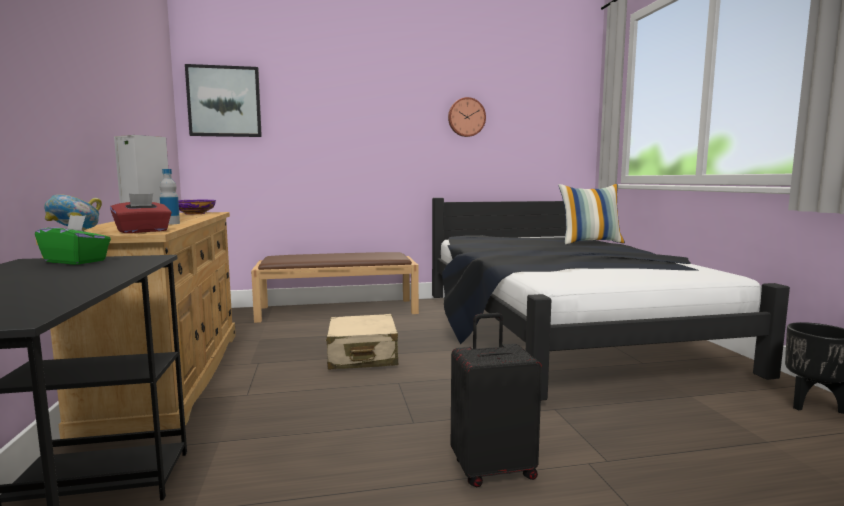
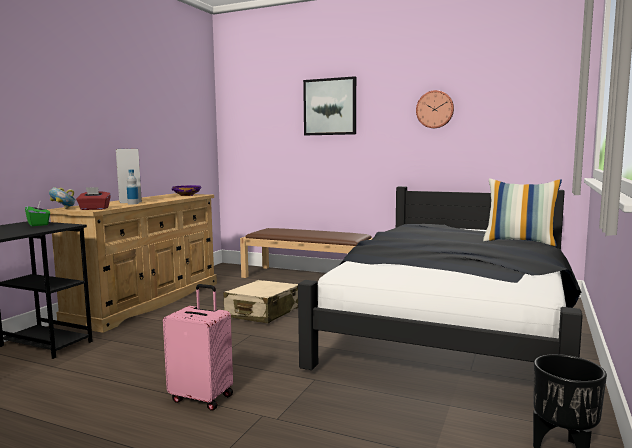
camera: 35 degrees right, 0 degrees up
(224, 101) = (244, 110): picture -> picture (330, 107)
(493, 469) = (202, 397): black suitcase -> pink suitcase

